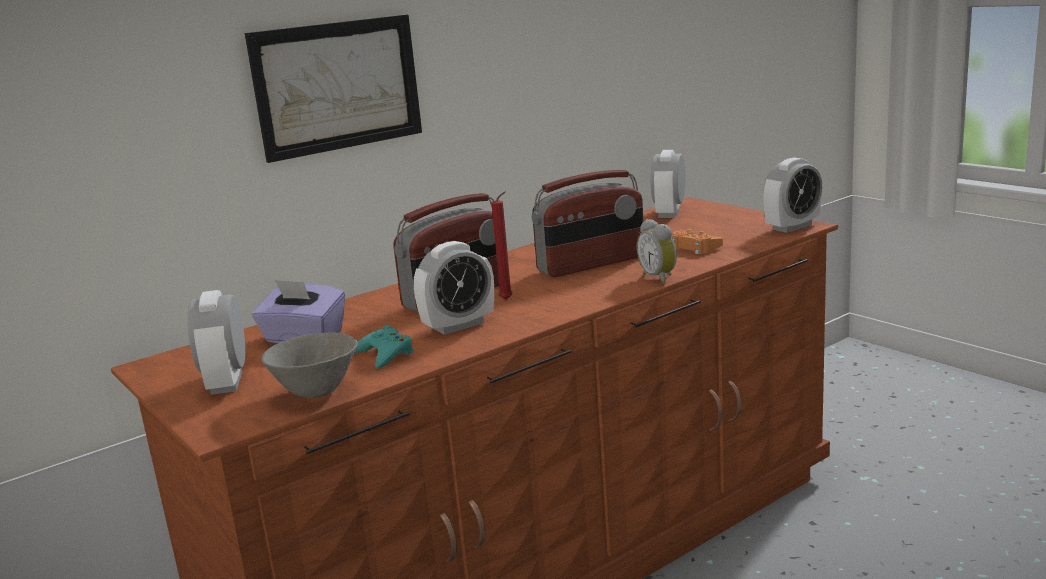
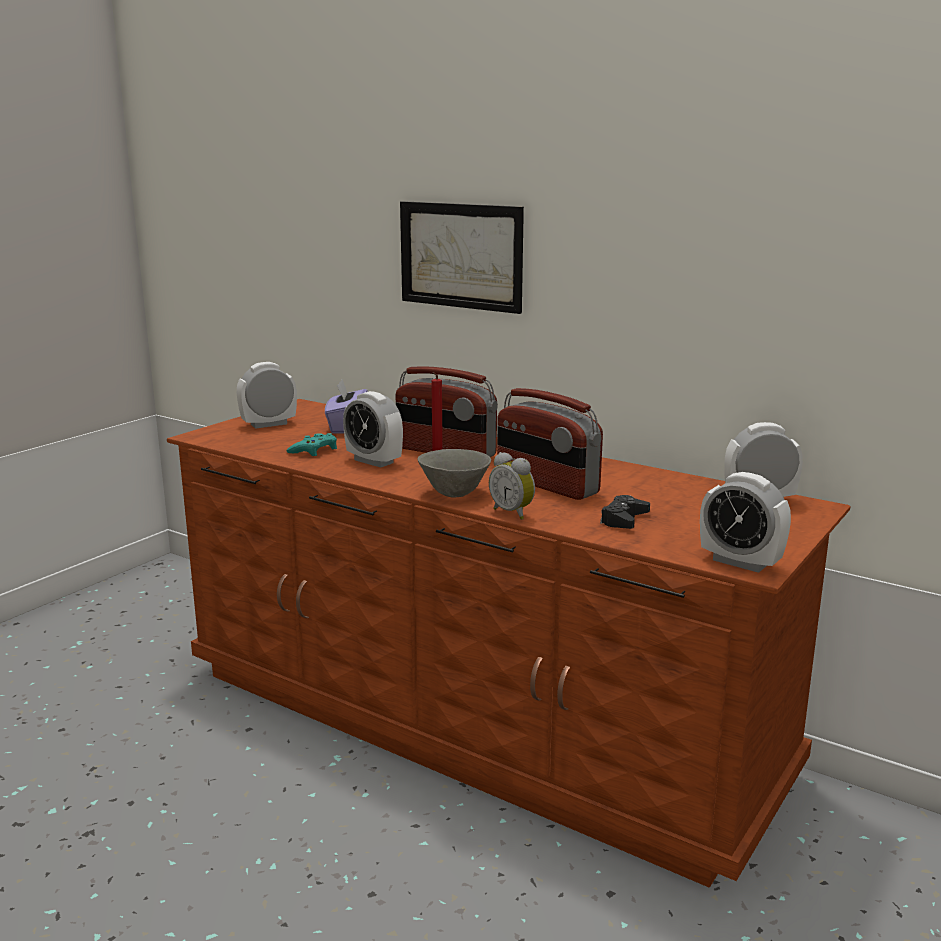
camera: 70 degrees right, 0 degrees up
(316, 392) = (249, 445): grey bowl -> grey bowl (455, 494)
(660, 278) = (513, 512): alarm clock -> alarm clock turned 90 degrees counterclockwise
(694, 247) = (624, 519): orange game controller -> black game controller

